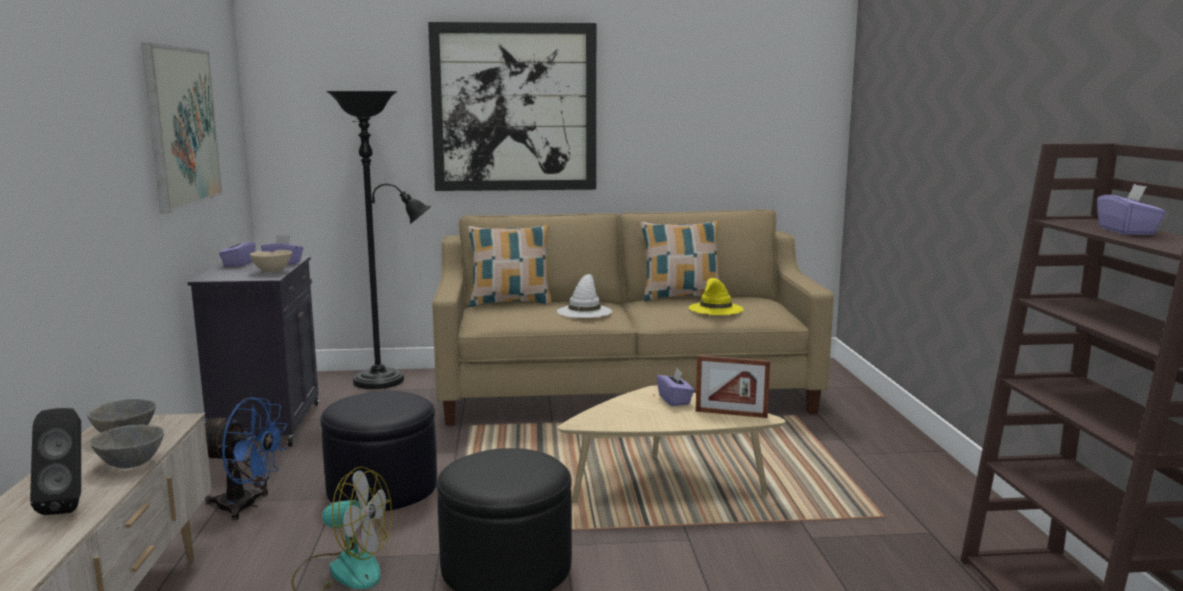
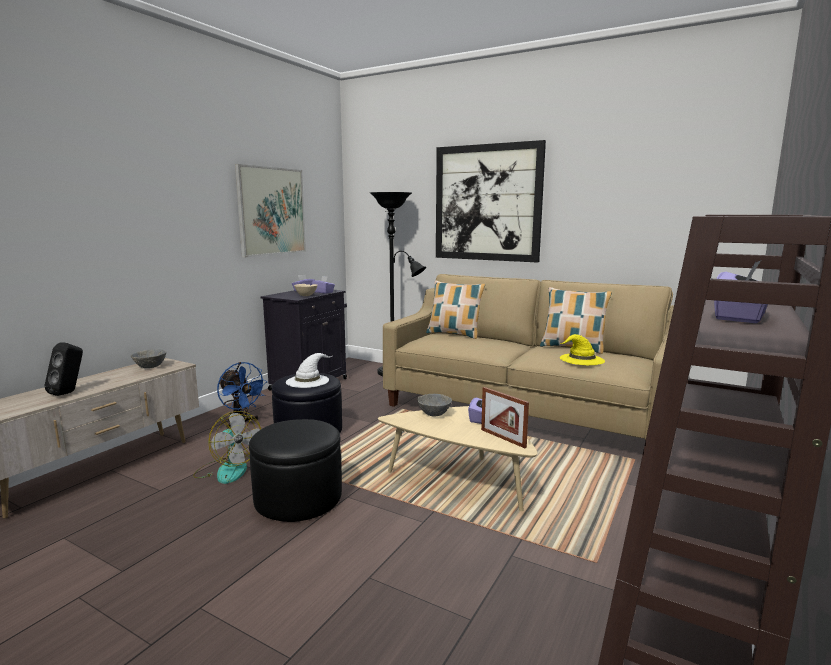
camera: 35 degrees right, 0 degrees up
(131, 463) = (123, 380): grey bowl -> grey bowl (434, 414)
(584, 311) = (485, 346): white hat -> white hat (308, 380)

